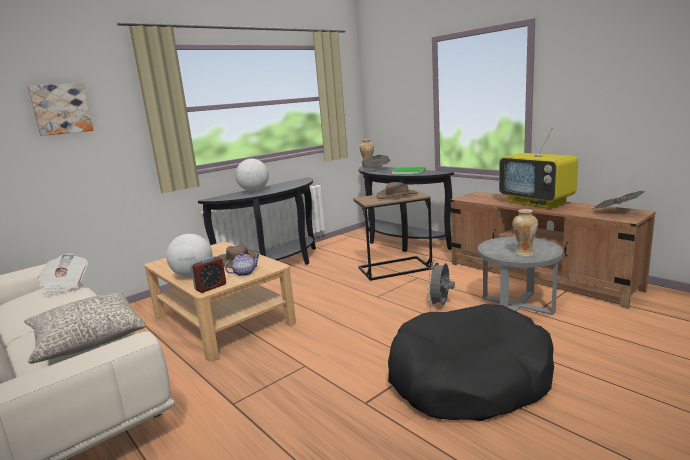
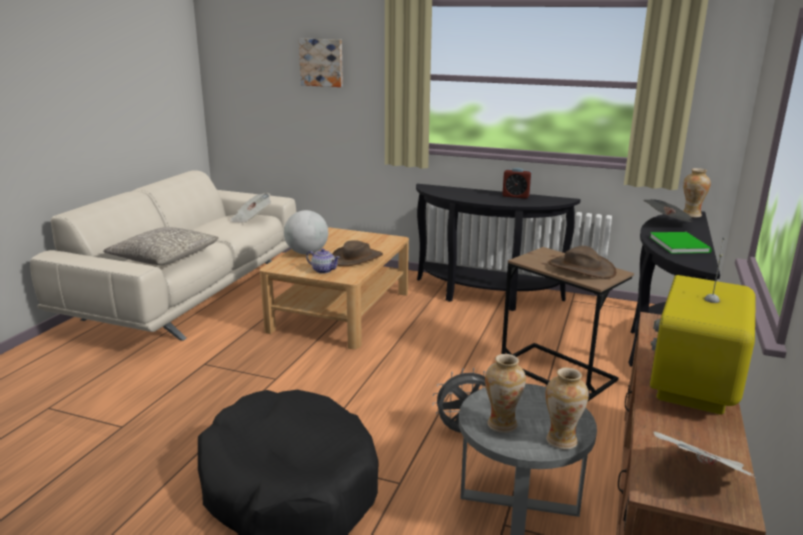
camera: 60 degrees right, 5 degrees up
(210, 287) = (283, 267): alarm clock -> alarm clock (516, 196)
(254, 191) = (475, 193): globe -> none
(545, 245) = (561, 440): none -> vase

